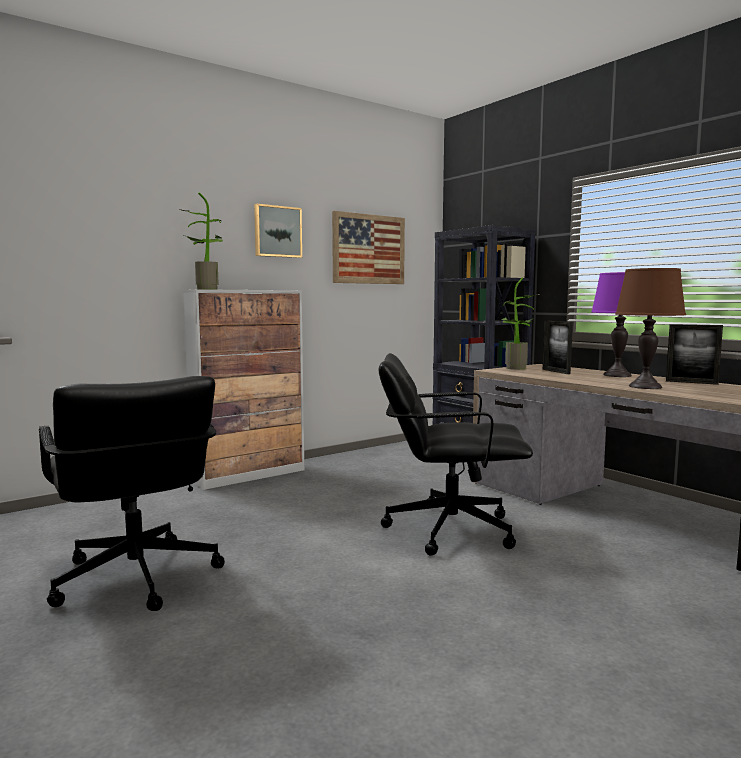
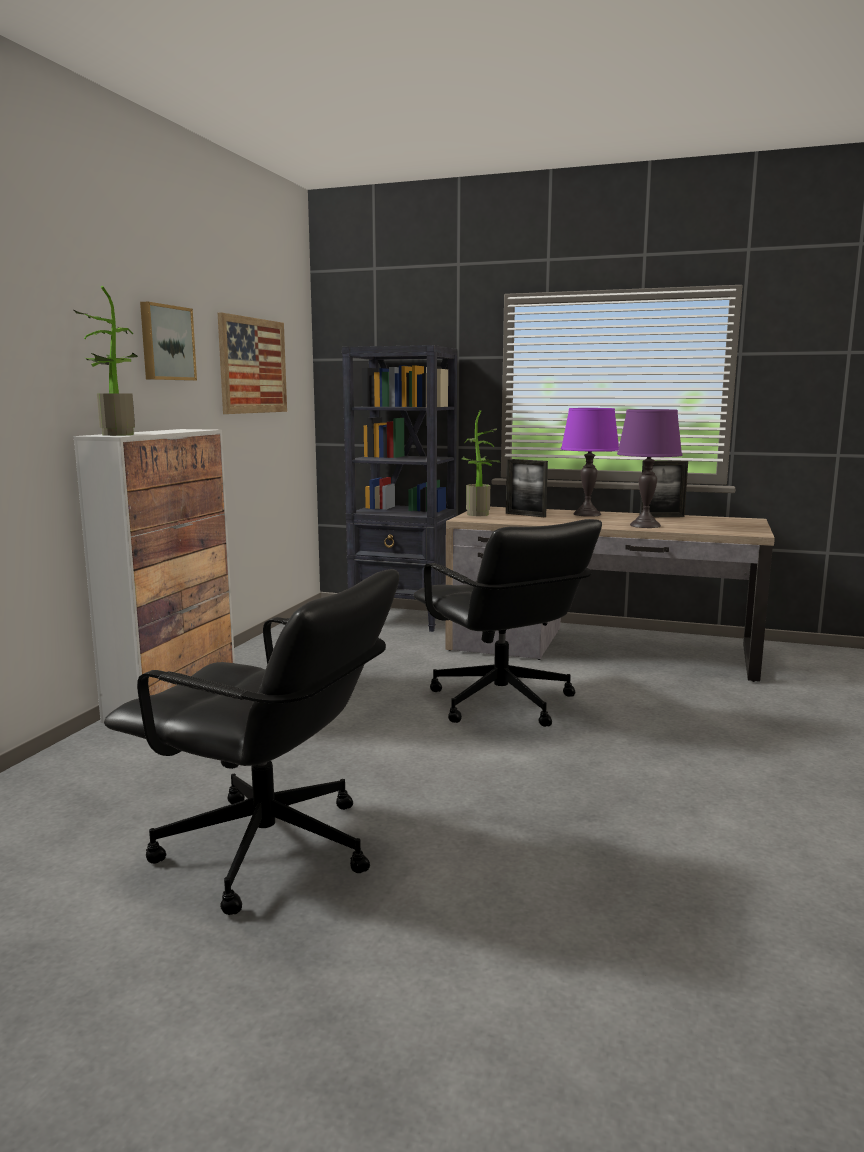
camera: 35 degrees left, 5 degrees up
(448, 529) = (501, 703): black office chair -> black office chair turned 90 degrees counterclockwise
(645, 386) = (645, 525): brown table lamp -> purple table lamp

